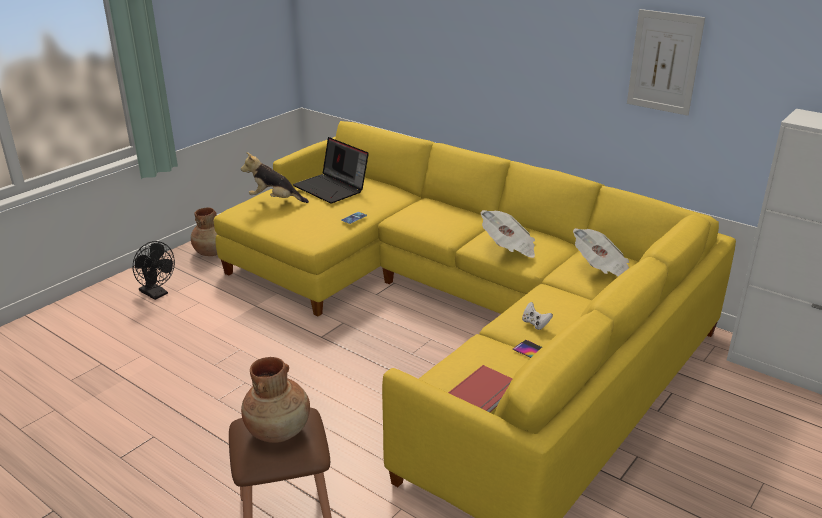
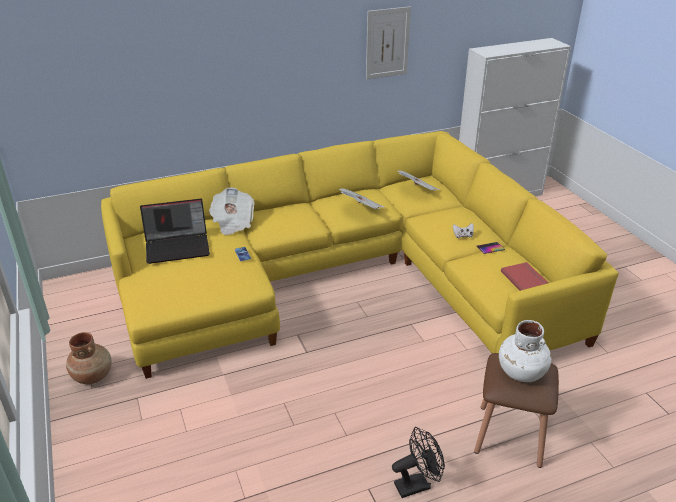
camera: 60 degrees left, 5 degrees up
(157, 294) = (132, 435): black fan -> black fan (417, 484)
(275, 200) = (161, 281): plush toy -> none
(279, 430) = (521, 372): brown vase -> white vase
(400, 196) = (232, 222): none -> newspaper

